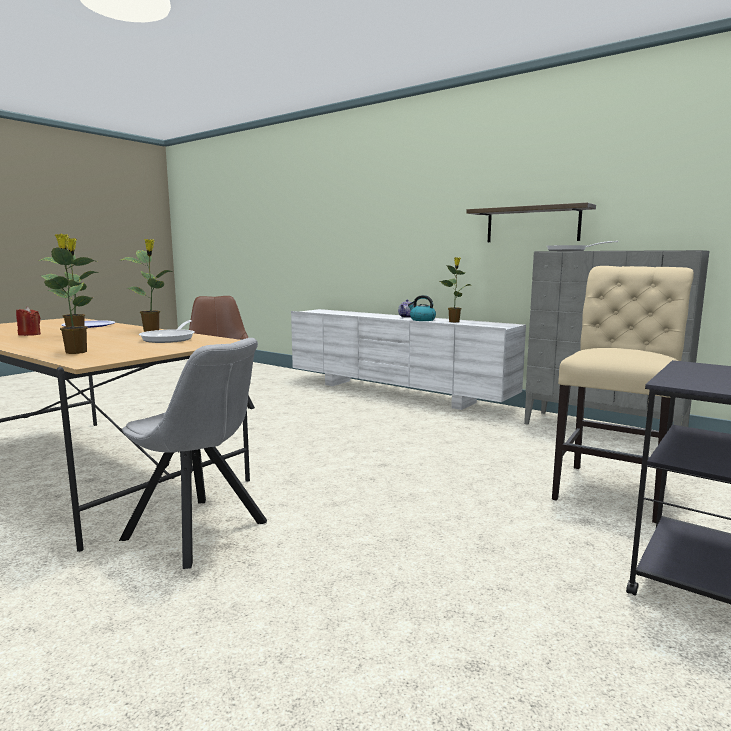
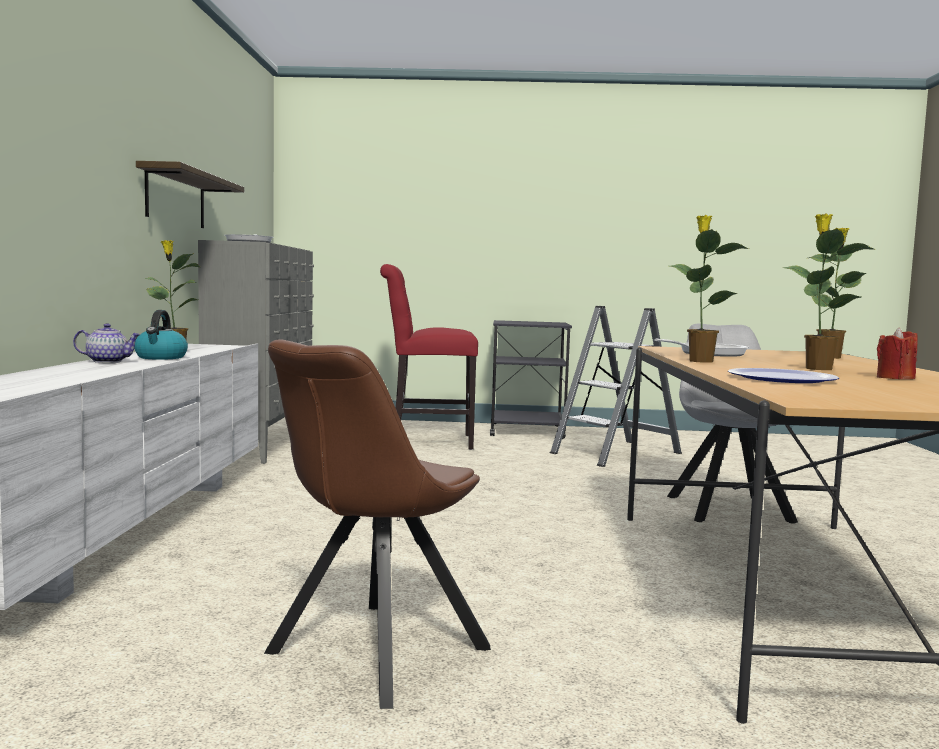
camera: 125 degrees left, 5 degrees down
(486, 594) = (617, 453): none -> grey step ladder
(613, 489) = (425, 441): beige stool -> red stool

